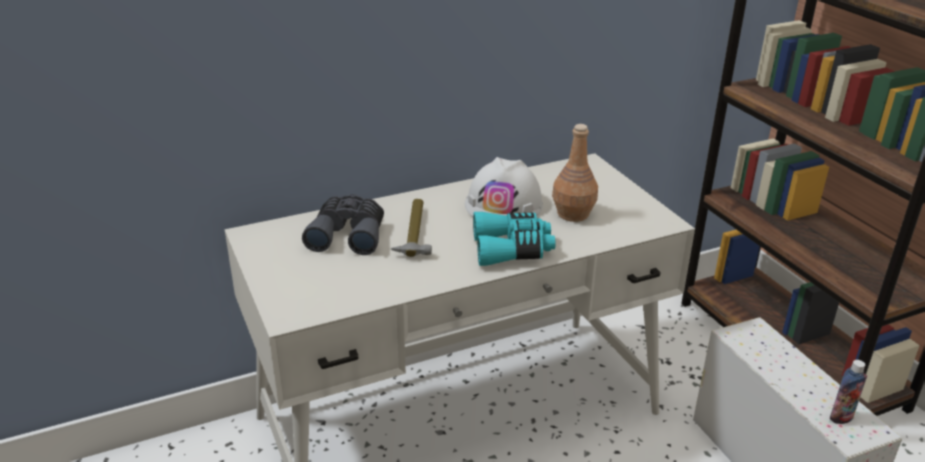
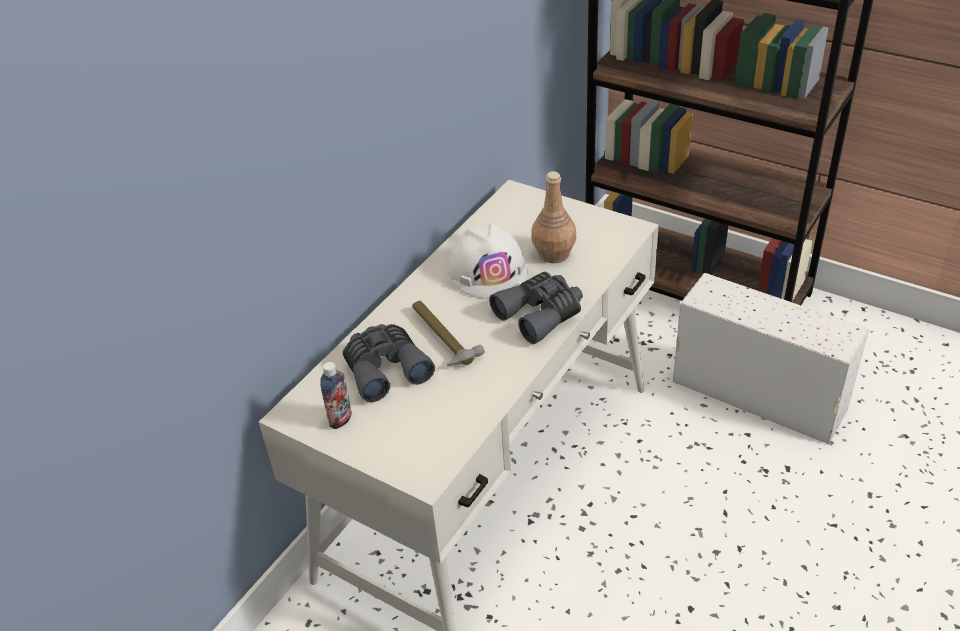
camera: 30 degrees left, 10 degrees up
(512, 249) = (541, 314): turquoise binoculars -> grey binoculars
(841, 417) = (822, 333): bottle -> bottle (340, 419)

